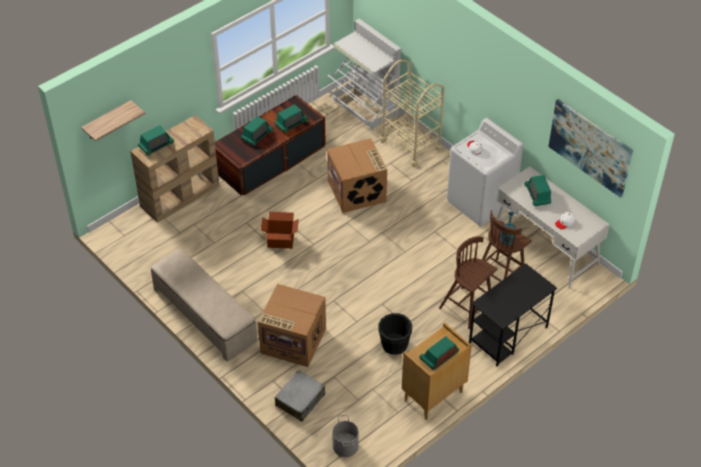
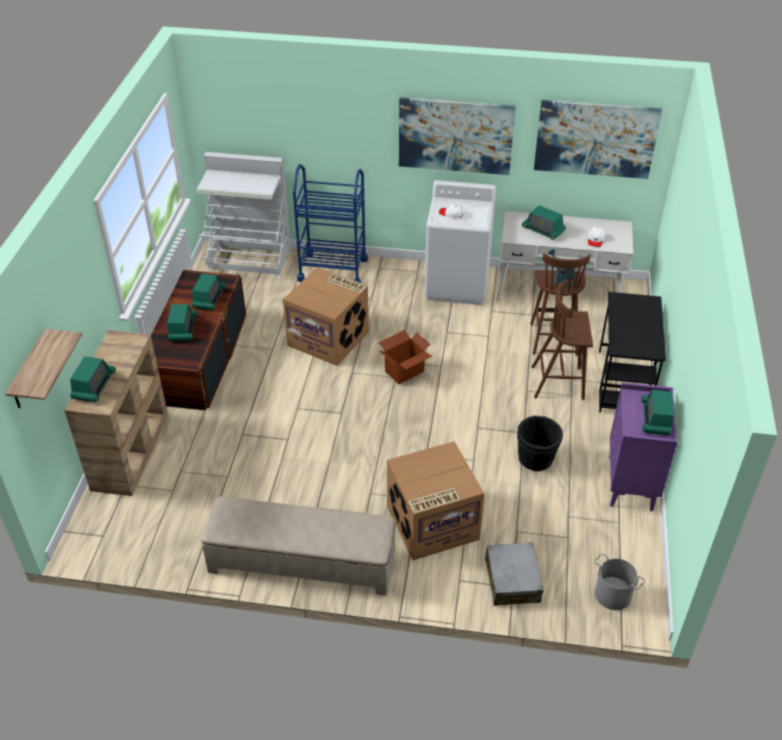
camera: 40 degrees left, 5 degrees down
(280, 241) = (303, 431): cardboard box -> cardboard box (405, 372)
(411, 144) = (333, 269): beige cart -> blue cart
(433, 396) = (630, 483): brown cabinet -> purple cabinet
(504, 93) = (455, 136): none -> picture

